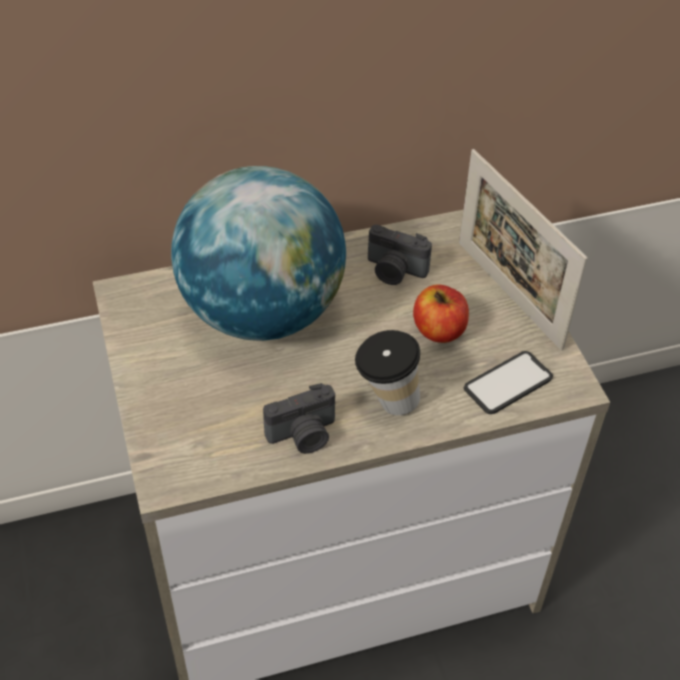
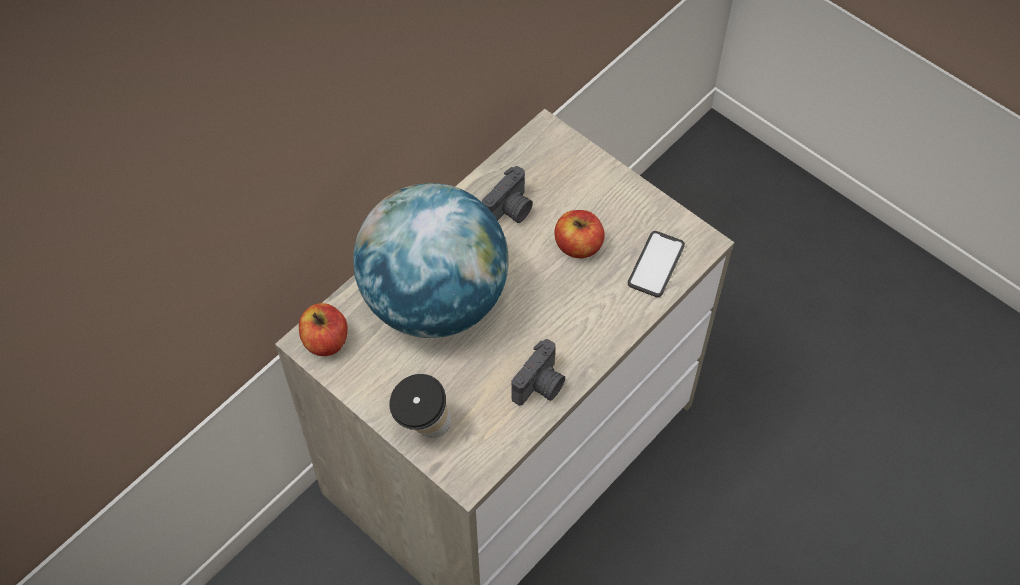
camera: 30 degrees left, 10 degrees up
(137, 299) = (326, 341): none -> apple
(386, 402) = (580, 326): cup -> cup (423, 428)
(394, 271) = (510, 210): camera -> camera turned 45 degrees counterclockwise
(508, 294) = (608, 187): picture frame -> none

